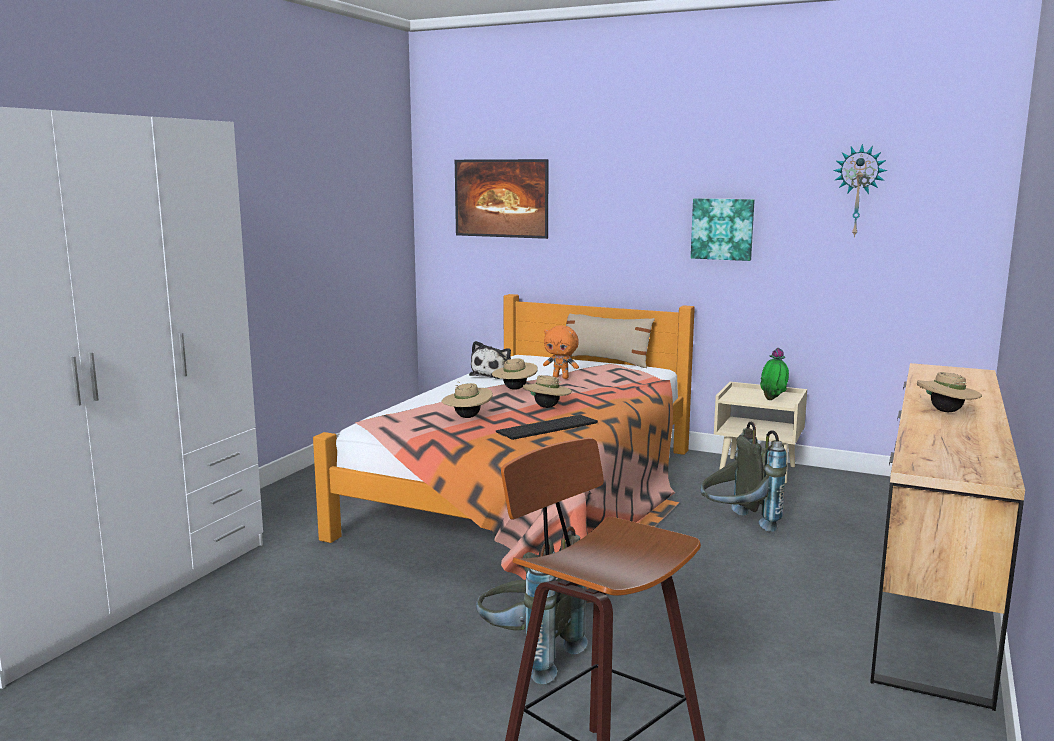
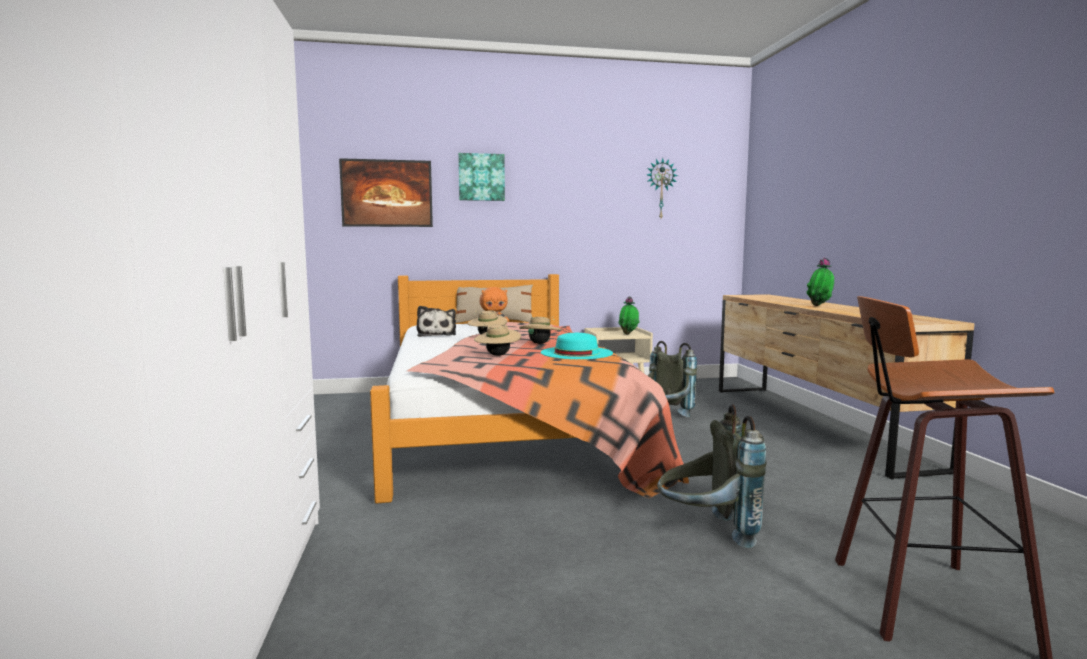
camera: 35 degrees left, 5 degrees down
(547, 428) = (576, 353): keyboard -> turquoise hat
(722, 229) = (573, 216): picture -> picture (481, 177)
(946, 412) = (819, 306): beige hat -> potted plant

